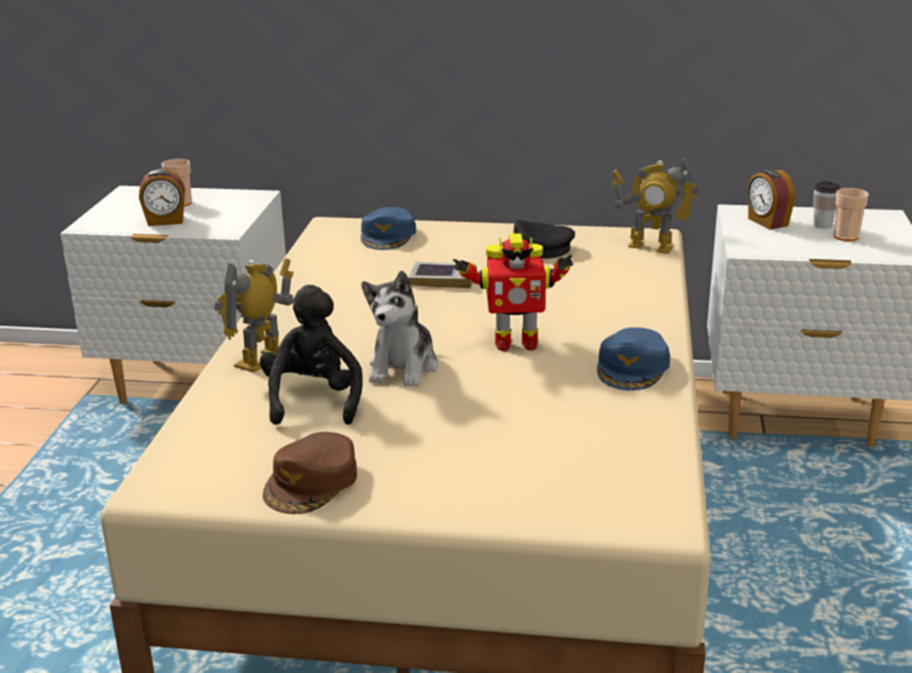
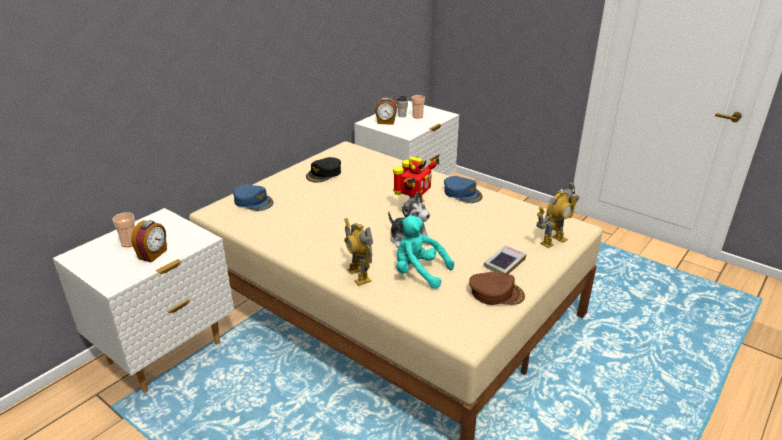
camera: 60 degrees left, 5 degrees up
(312, 482) = (496, 293): brown cap -> brown cap turned 45 degrees counterclockwise
(314, 400) = (419, 272): black plush toy -> turquoise plush toy
(443, 279) = (327, 204): book -> book (504, 263)
(650, 247) = (356, 151): toy robot -> toy robot (553, 241)

